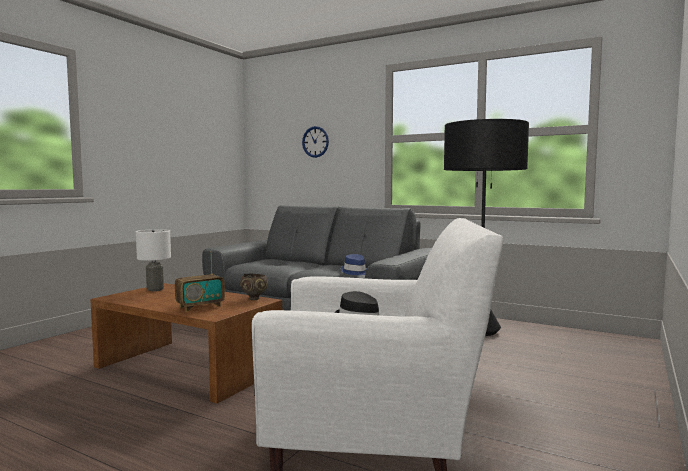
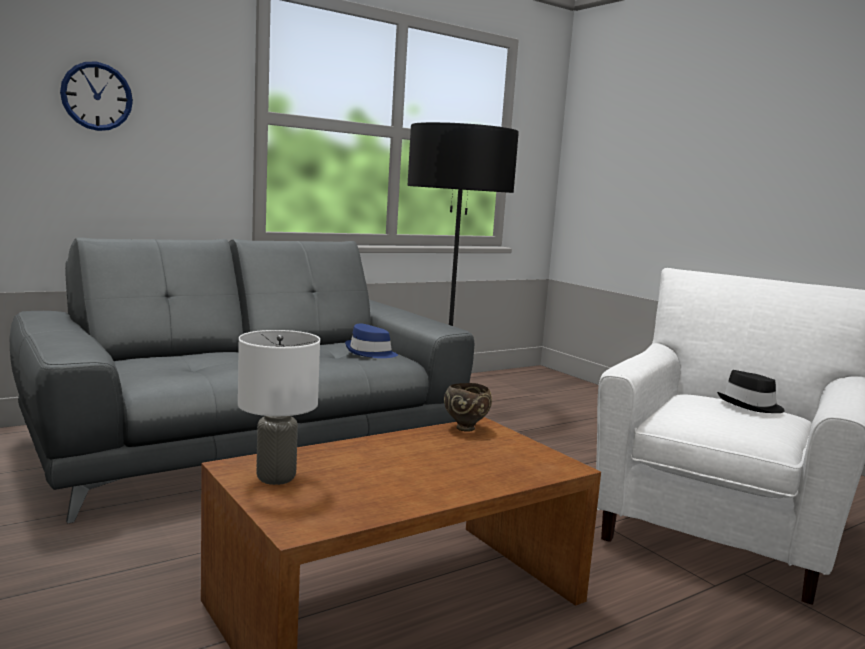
camera: 65 degrees left, 5 degrees up
(200, 307) = (490, 465): radio -> none

